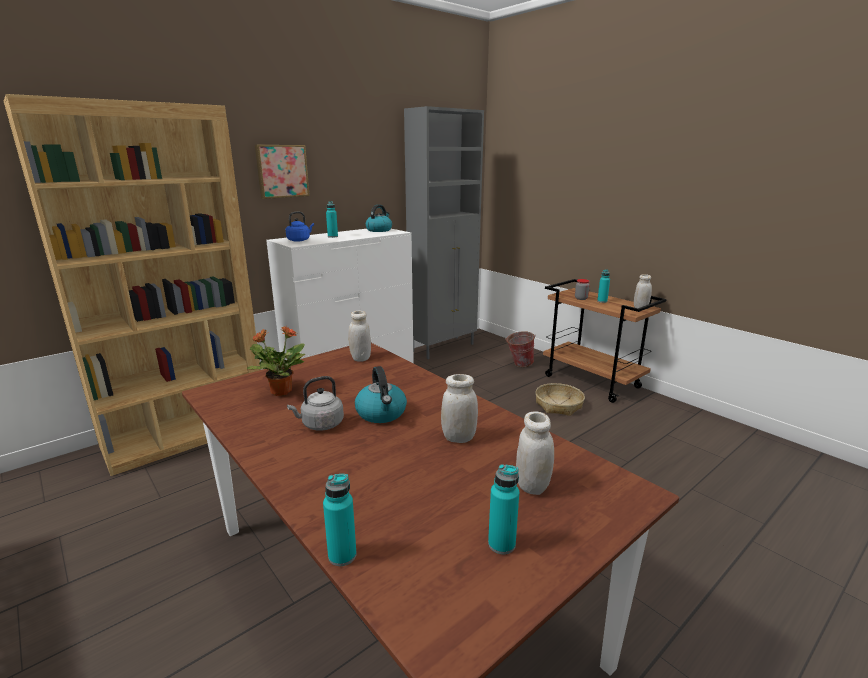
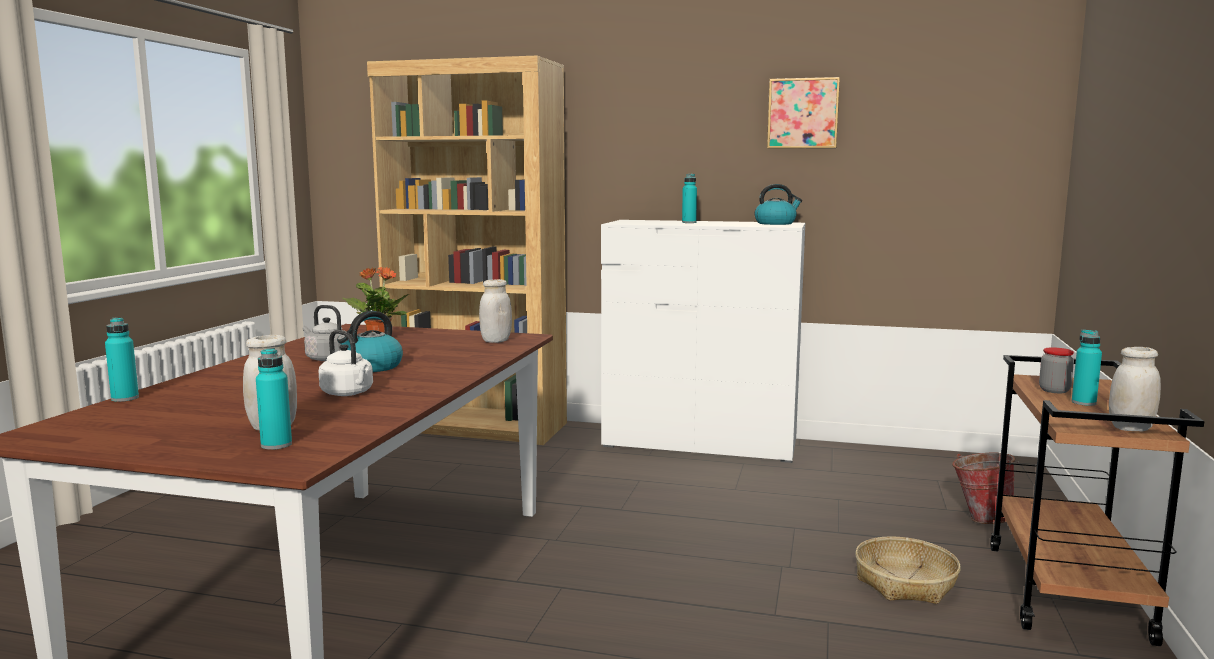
camera: 55 degrees right, 10 degrees down
(282, 171) = (655, 134): picture -> picture (803, 113)
(299, 240) = (641, 221): blue kettle -> none
(444, 347) = (907, 458): grey cabinet -> none
(458, 438) = (348, 393): white jar -> white kettle
(501, 544) = (161, 431): turquoise bottle -> turquoise bottle (276, 445)

